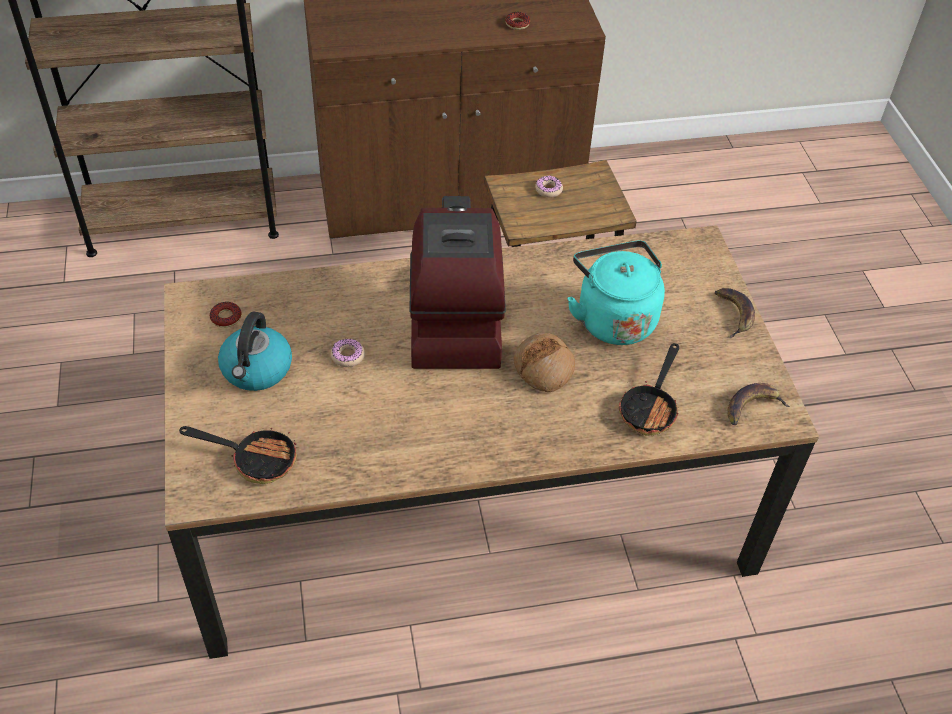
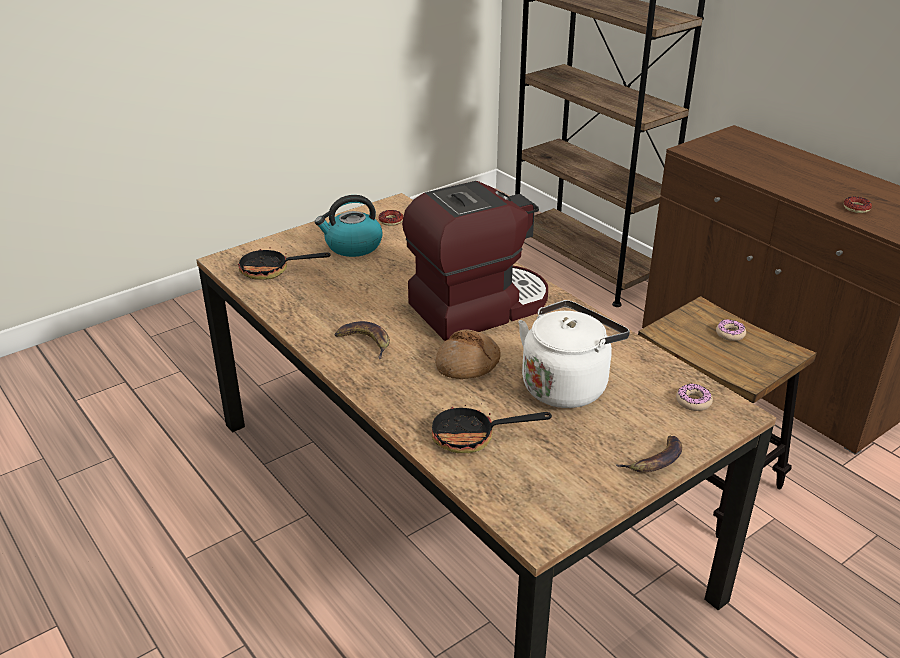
camera: 65 degrees right, 15 degrees down
(255, 459) = (272, 271): frying pan -> frying pan turned 105 degrees clockwise
(348, 356) = (397, 274): donut -> donut (693, 401)
(613, 318) = (567, 385): turquoise kettle -> white kettle
(752, 406) = (534, 505): banana -> banana (365, 342)

